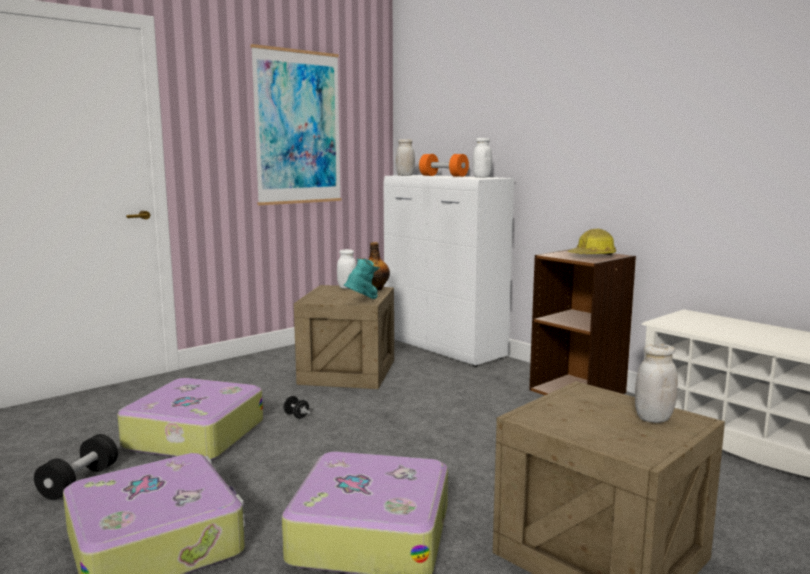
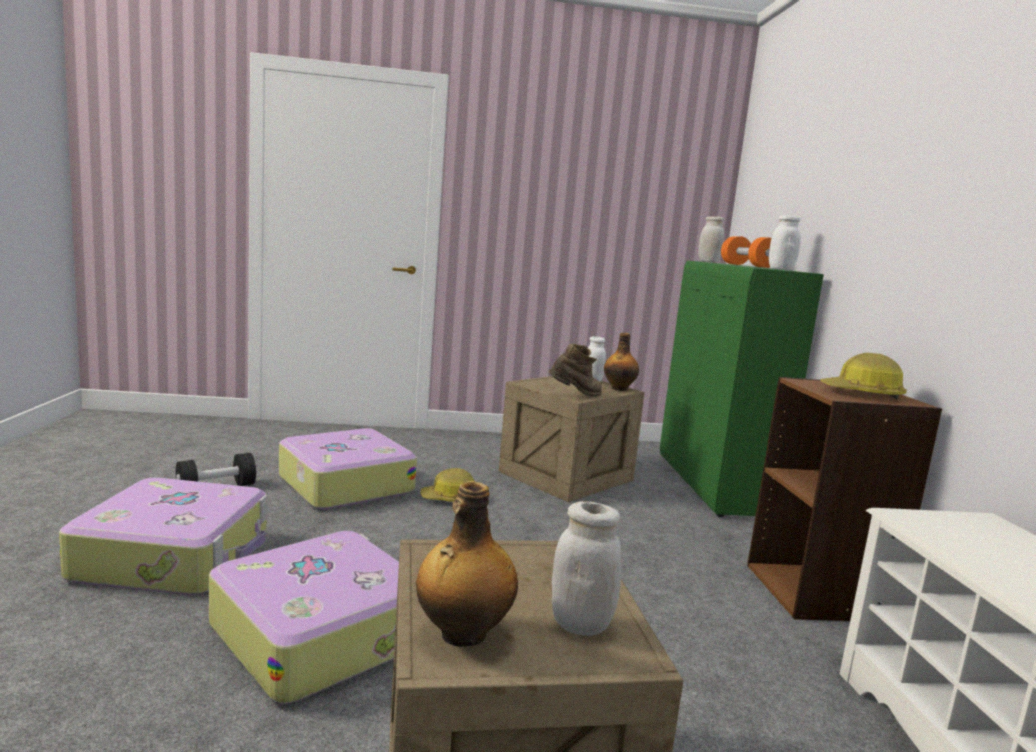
camera: 35 degrees right, 0 degrees up
(296, 416) = (450, 499): black dumbbell -> hard hat
(298, 128) = (597, 197): picture -> none
(363, 301) = (575, 395): turquoise boot -> brown boot
(444, 348) = (713, 486): white cabinet -> green cabinet
(627, 443) = (462, 634): none -> bottle

